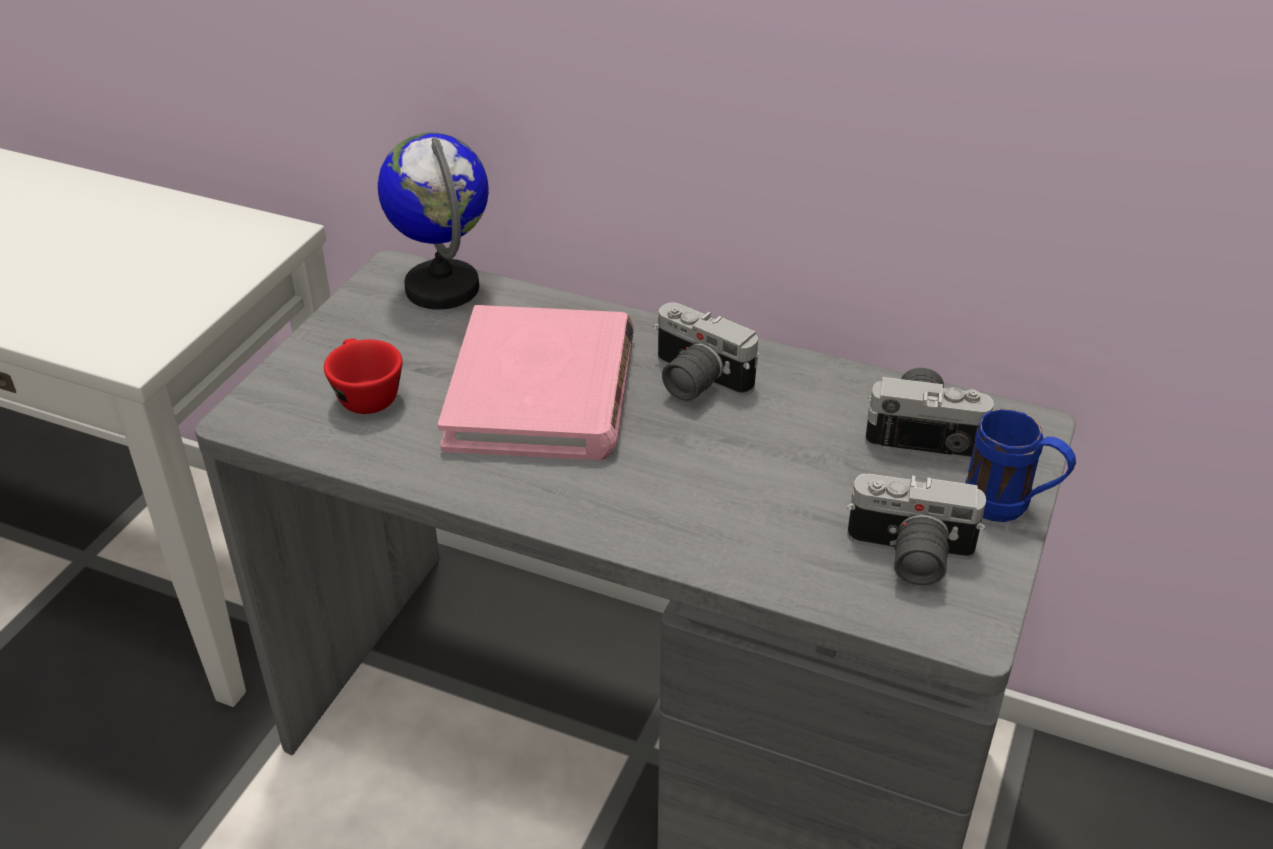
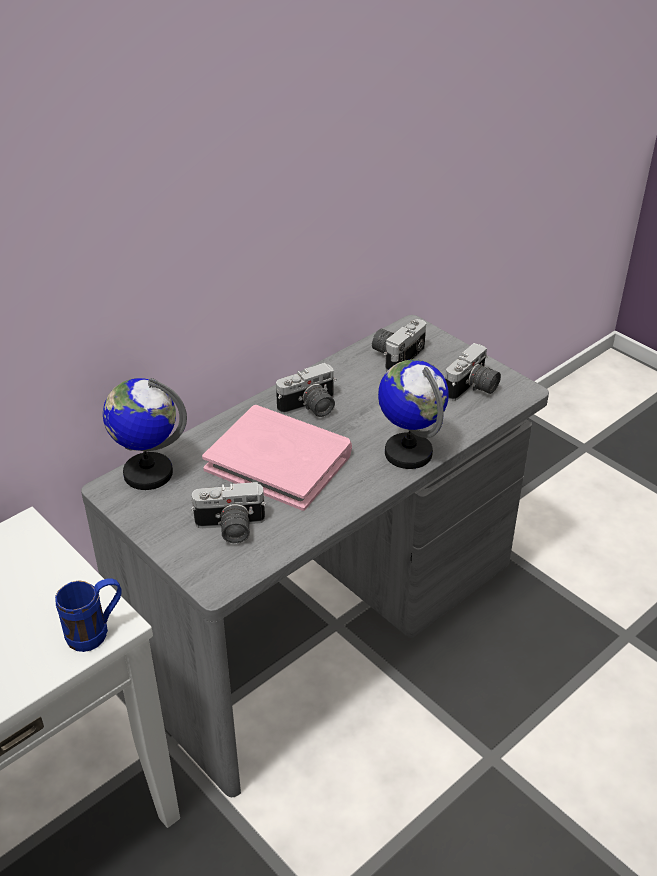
camera: 65 degrees left, 0 degrees up
(364, 394) = (230, 529): red cup -> camera
(657, 524) = (408, 452): none -> globe
(1009, 508) = (459, 353): blue mug -> blue mug (96, 633)

